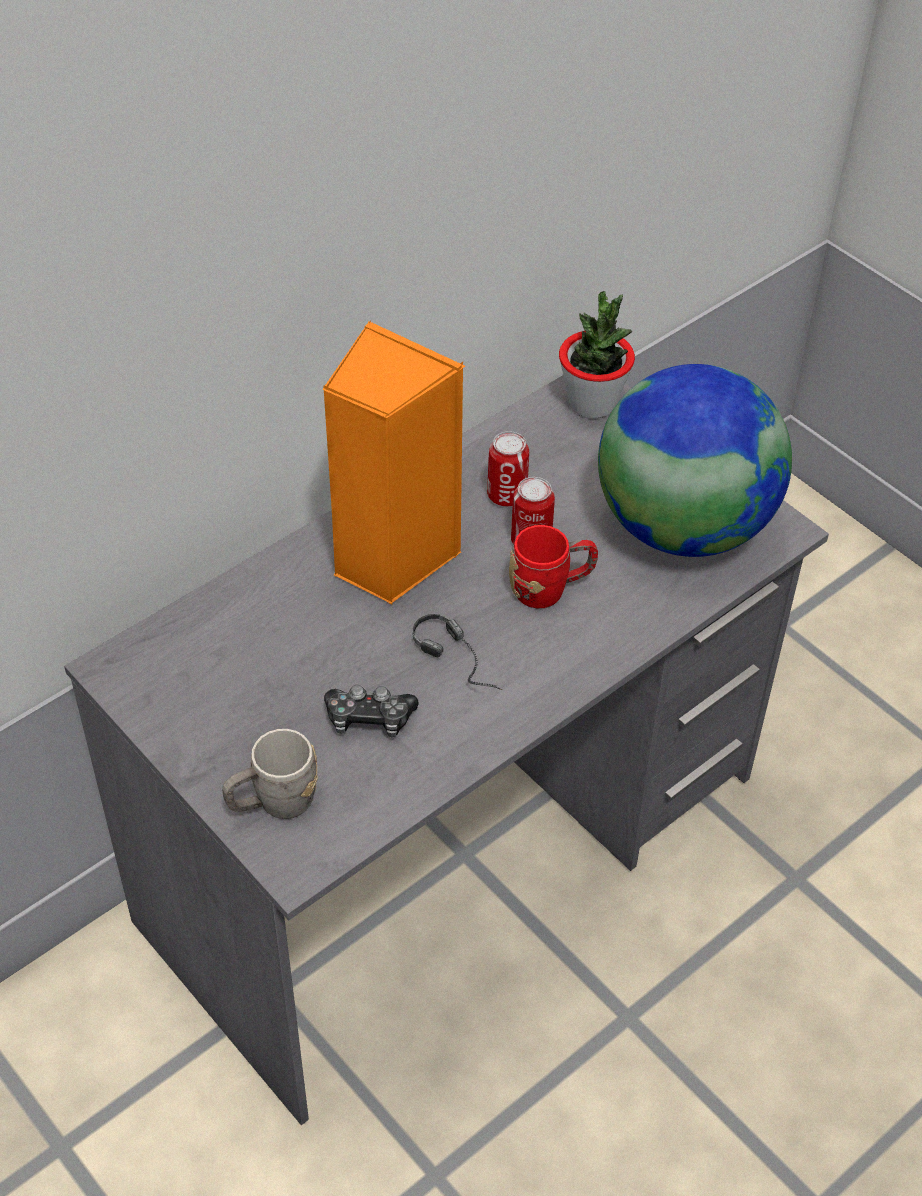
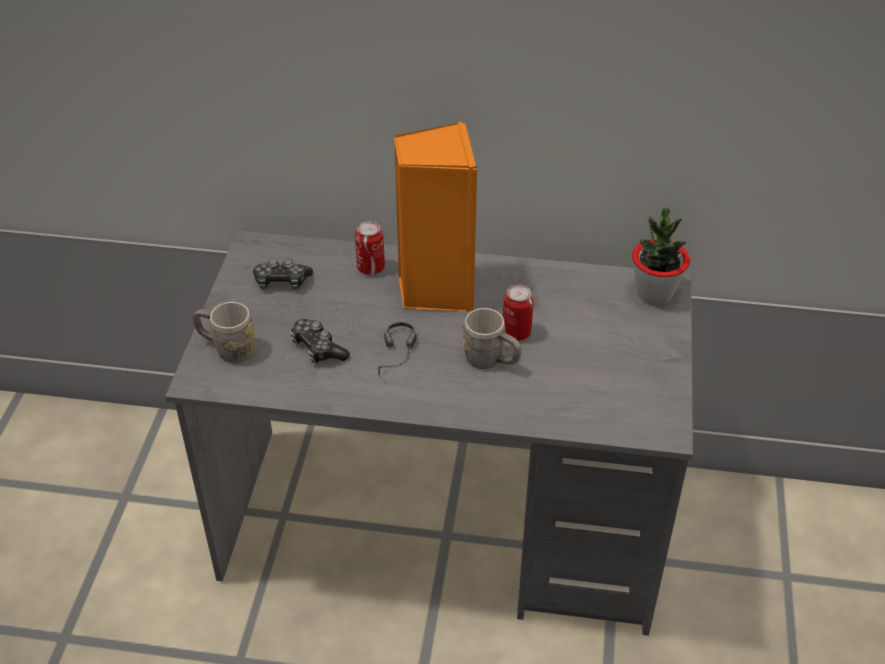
camera: 50 degrees right, 5 degrees down
(215, 681) = (281, 282): none -> game controller
(506, 495) = (537, 303): can -> can (370, 268)
(550, 589) = (490, 361): red mug -> grey mug
(683, 527) = (609, 386): globe -> none

